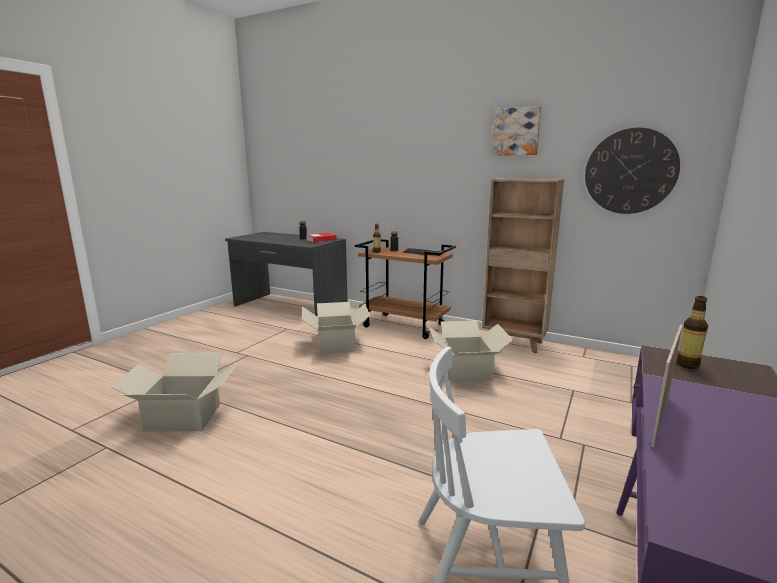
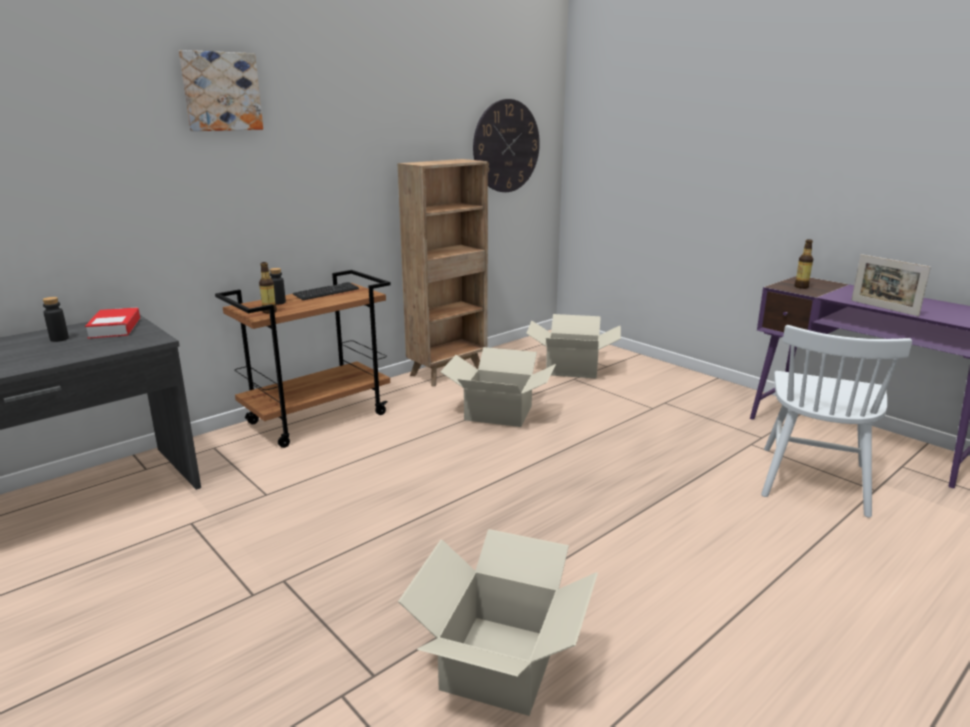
camera: 70 degrees left, 5 degrees up
(336, 344) = (331, 482): cardboard box -> cardboard box (572, 368)
(516, 131) = (402, 98): picture -> picture (221, 91)

